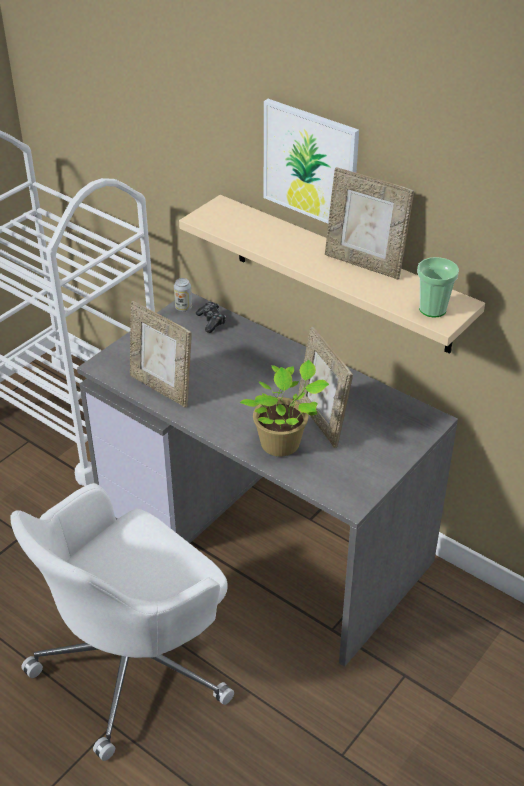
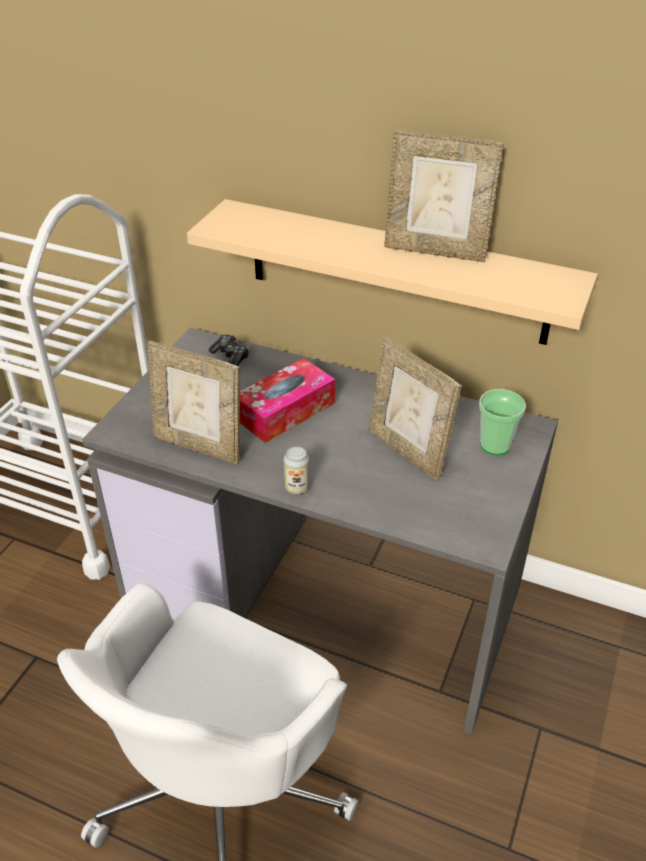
camera: 15 degrees left, 0 degrees up
(183, 308) = (191, 347): can -> can (297, 487)
(238, 372) = (285, 411): none -> tissue box
(283, 444) = (375, 488): potted plant -> none
(310, 164) = (352, 135): picture -> none
(432, 309) = (544, 289): cup -> cup (495, 445)

